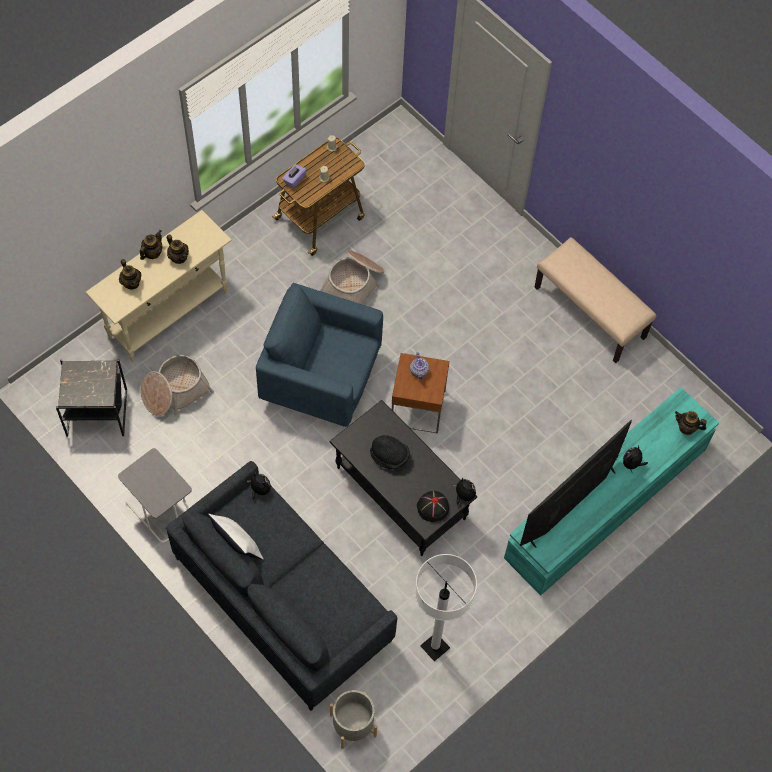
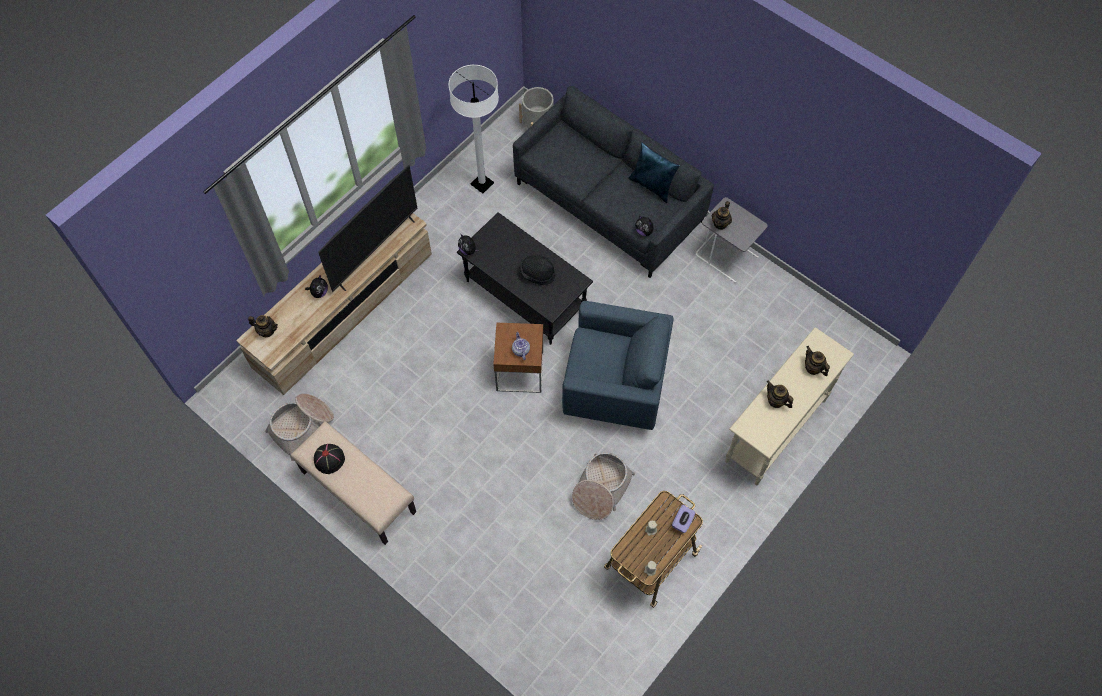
camera: 175 degrees right, 0 degrees up
(97, 413) = (808, 328): black side table -> none
(152, 253) = (803, 402): teapot -> teapot (720, 223)
(175, 391) = (746, 357): basket -> basket (303, 427)
(237, 546) = (652, 185): white pillow -> blue pillow
(432, 507) = (494, 237): black hat -> black hat (329, 459)
(606, 503) = (344, 310): turquoise tv stand -> beige tv stand

